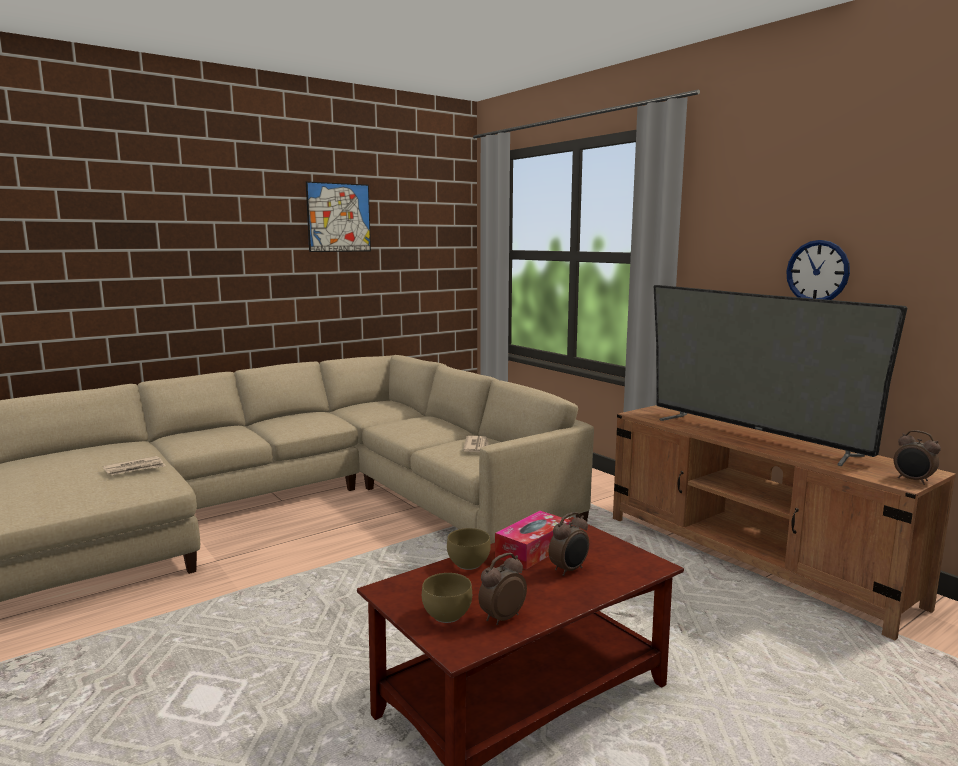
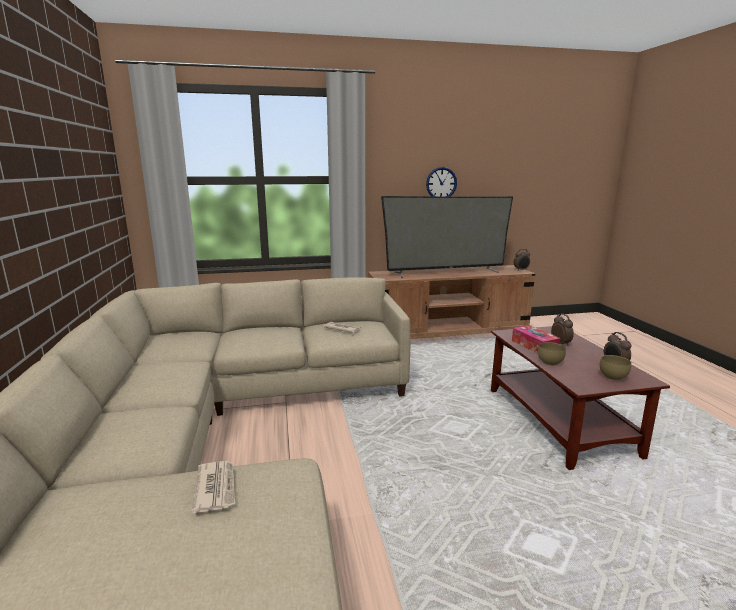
camera: 65 degrees left, 5 degrees up
(339, 217) = (49, 139): picture -> none

